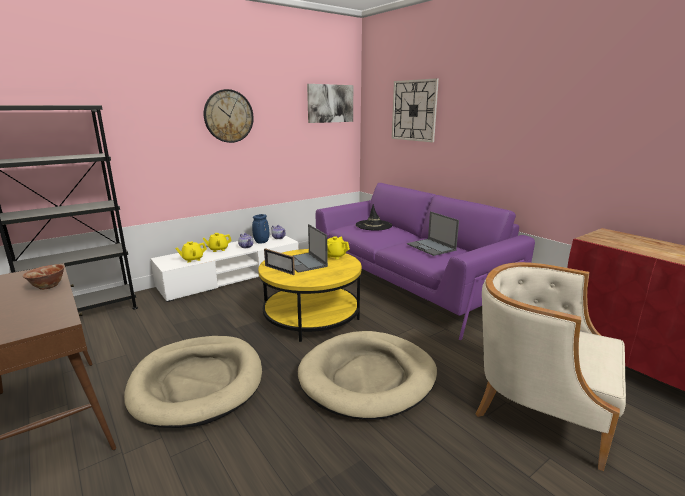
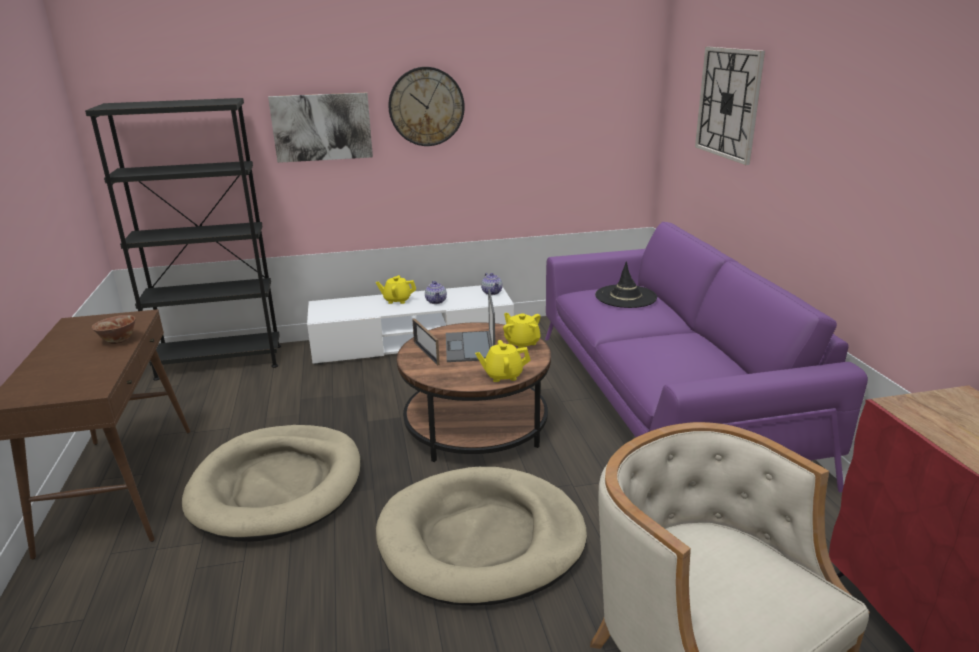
camera: 25 degrees right, 5 degrees up
(192, 259) = (354, 311): yellow teapot -> yellow teapot (503, 375)
(261, 242) = (462, 297): blue vase -> none
(311, 315) = (476, 425): yellow coffee table -> brown coffee table
(330, 103) = (603, 81): picture -> picture (322, 127)
(431, 247) = (679, 355): laptop -> none

